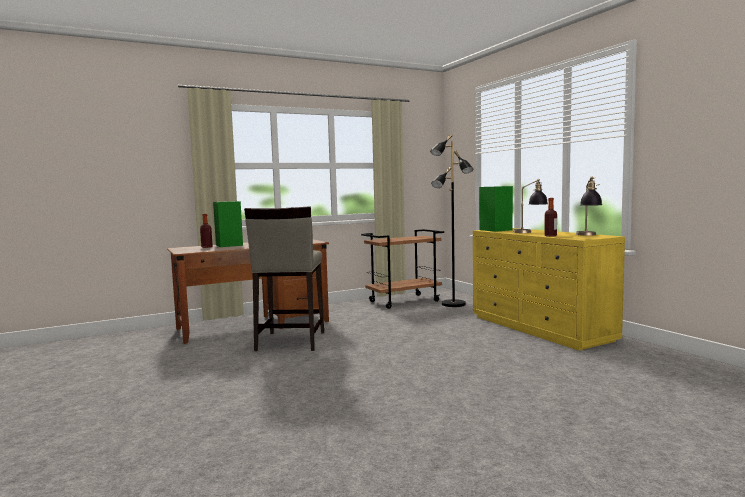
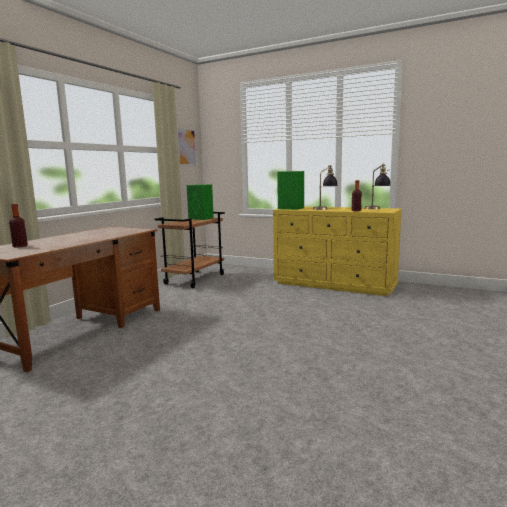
camera: 35 degrees left, 5 degrees up
(229, 245) = (45, 241): green speaker -> green speaker (201, 218)
(290, 341) = (157, 339): beige stool -> none
(420, 161) = (186, 147): none -> picture
(453, 304) = (240, 275): black floor lamp -> none

